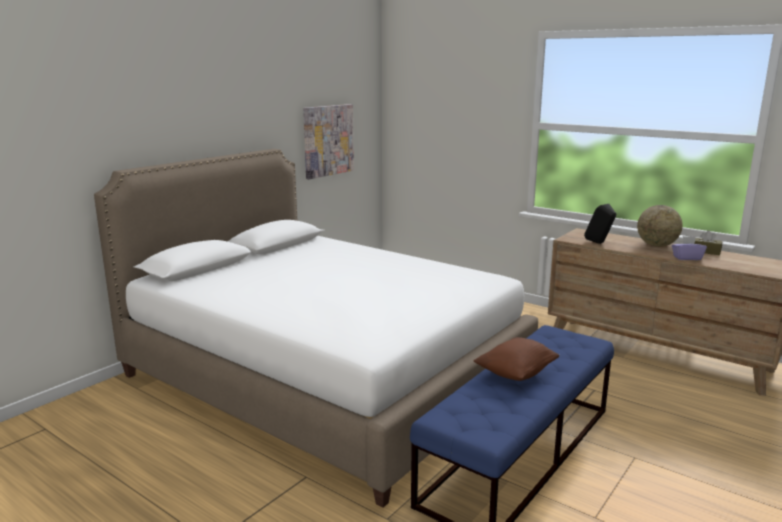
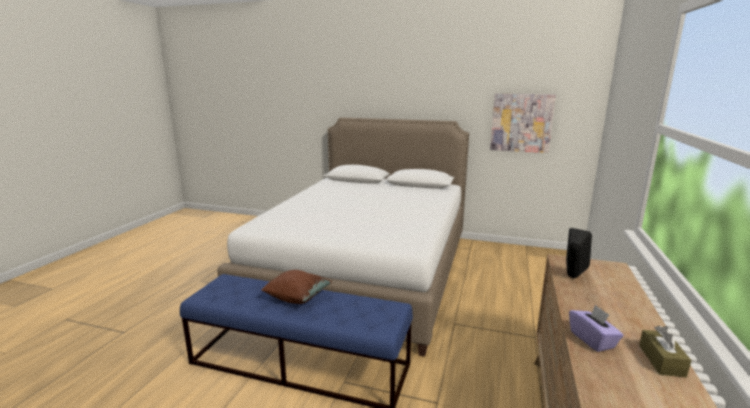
camera: 70 degrees right, 0 degrees up
(657, 245) = (627, 316): globe -> none

